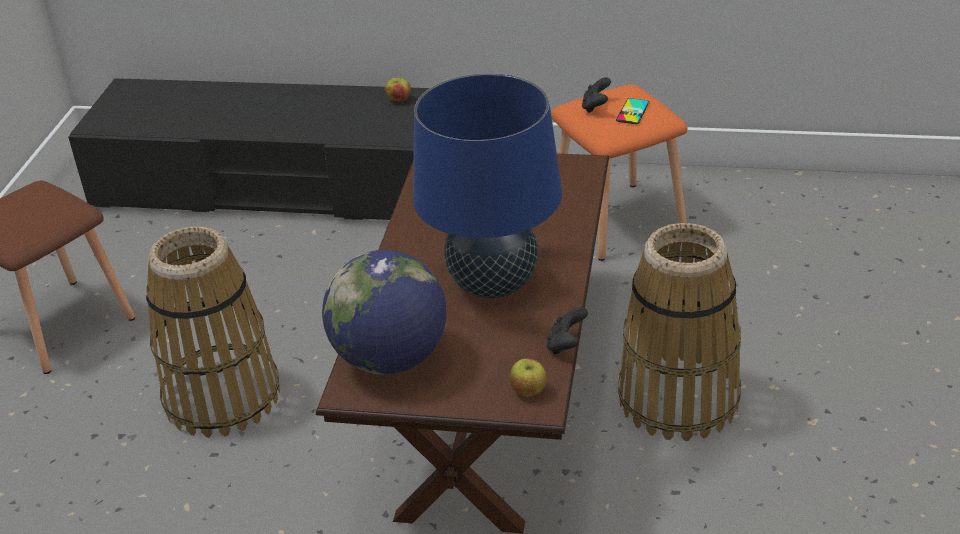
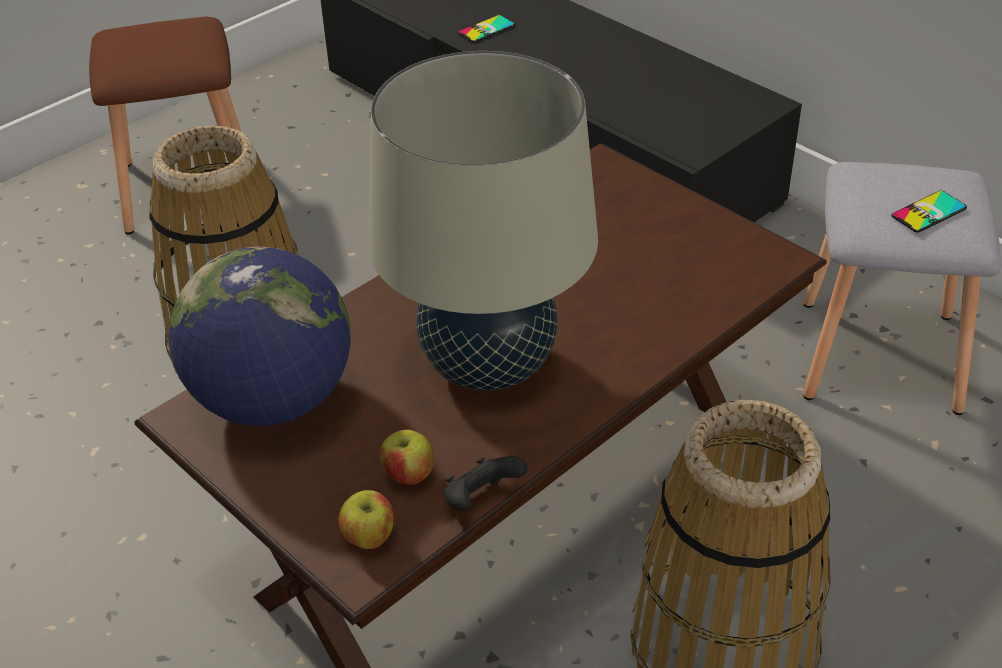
camera: 35 degrees right, 5 degrees up
(234, 120) = (486, 29): none -> phone
(399, 100) = (686, 76): apple -> apple (408, 475)
(493, 284) = (488, 365): blue table lamp -> beige table lamp
(596, 107) = (885, 184): black game controller -> none
(616, 221) = (876, 356): orange stool -> grey stool

